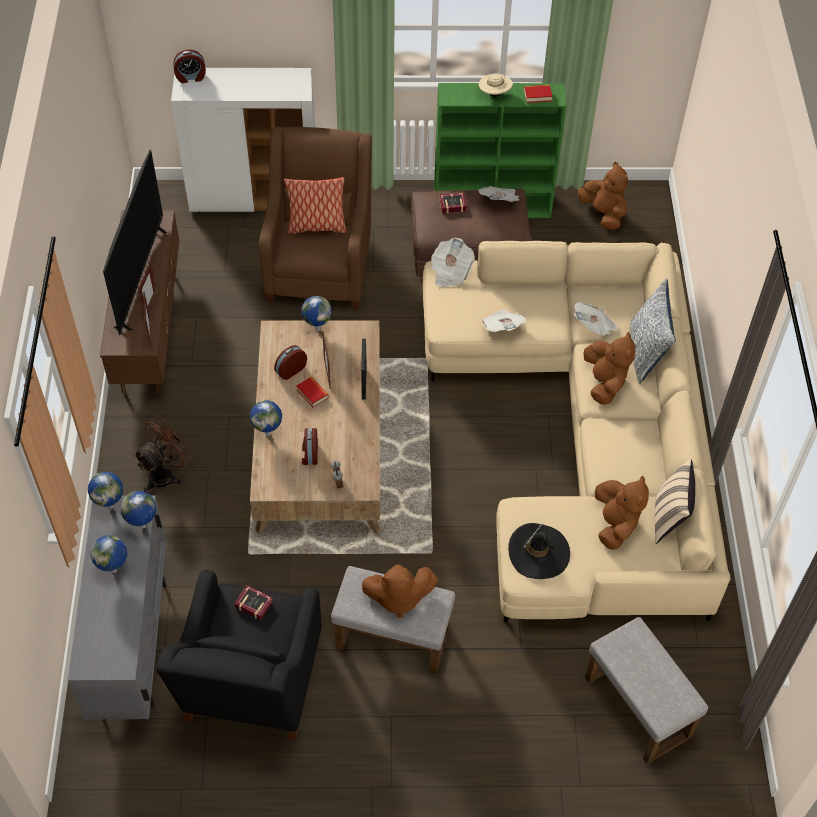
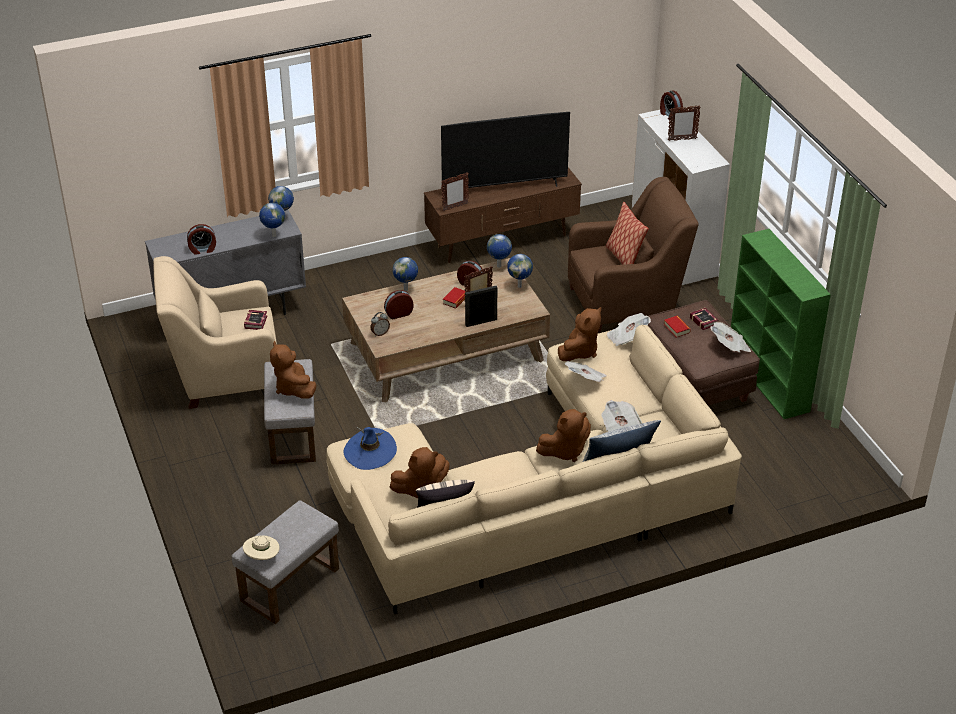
camera: 70 degrees right, 15 degrees down
(115, 570) = (234, 234): globe -> globe (499, 266)
(128, 614) = (202, 249): none -> alarm clock
(150, 306) = (482, 199): picture frame -> picture frame (682, 139)
(166, 474) = (379, 287): brown fan -> none
(251, 685) = (223, 376): black armchair -> beige armchair
(495, 94) = (782, 260): beige hat -> beige hat (262, 557)
(537, 96) = (800, 283): book -> book (676, 328)
(538, 553) = (370, 451): black hat -> blue hat
(603, 213) = (816, 451): brown plush toy -> brown plush toy (579, 351)

